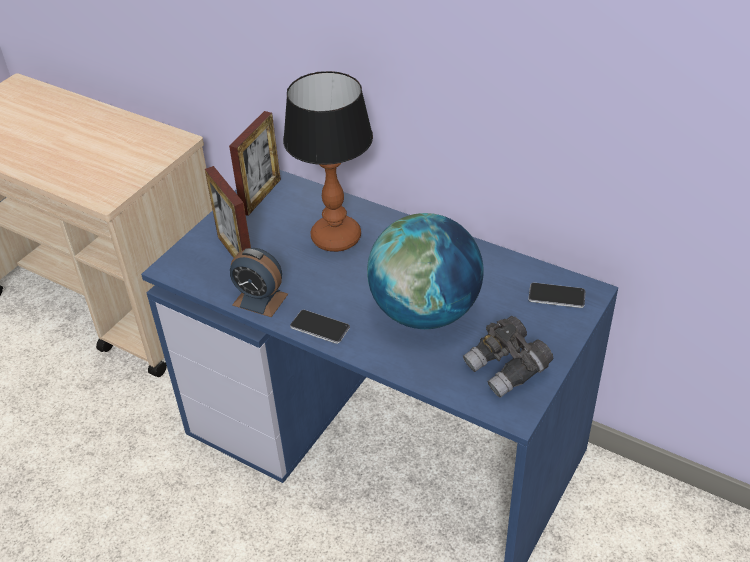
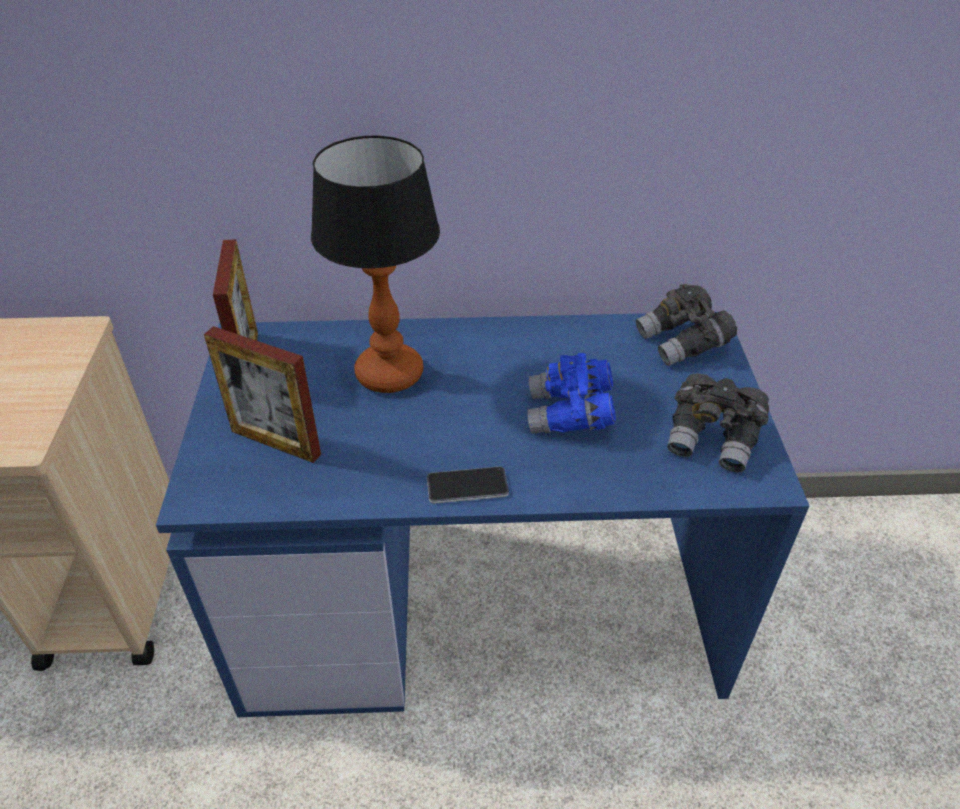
camera: 35 degrees left, 0 degrees up
(260, 299) = (360, 485): alarm clock -> none
(425, 312) = (570, 415): globe -> blue binoculars
(556, 296) = (682, 343): phone -> grey binoculars

